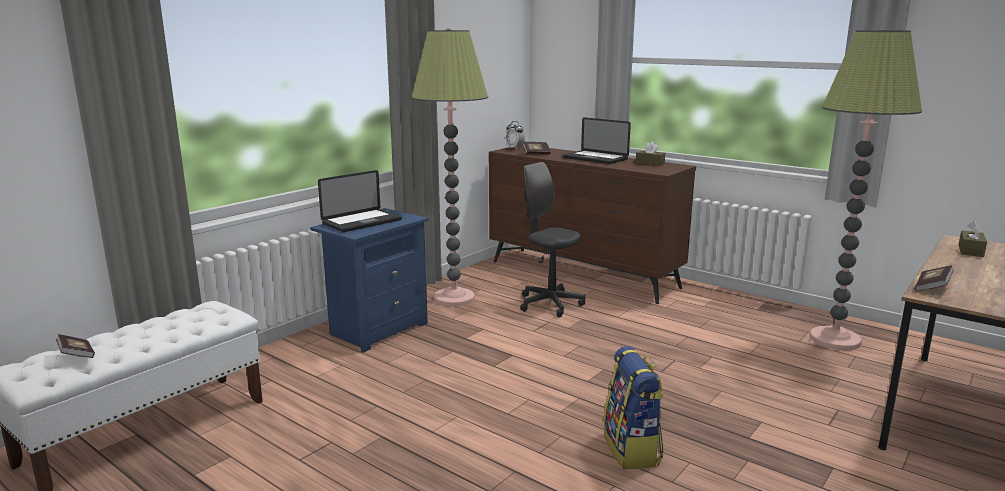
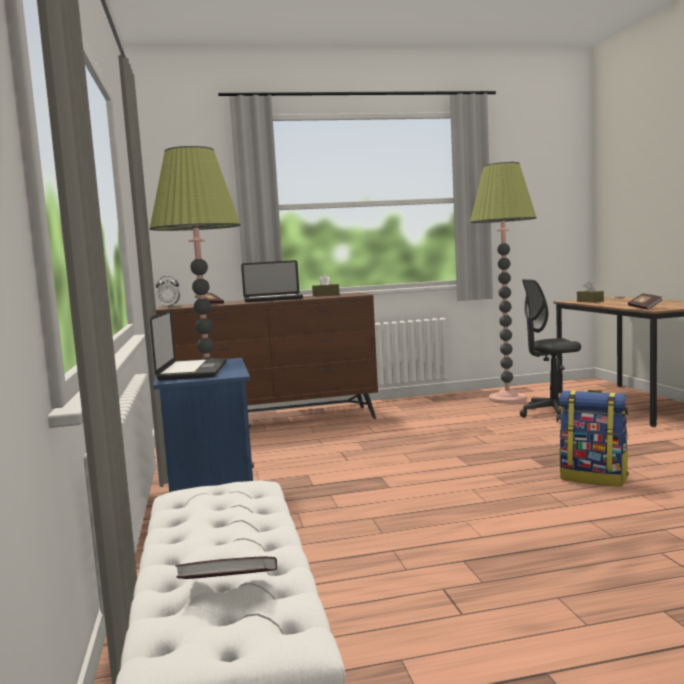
camera: 50 degrees left, 10 degrees down
(550, 304) = (307, 444): grey office chair -> grey office chair (553, 414)

